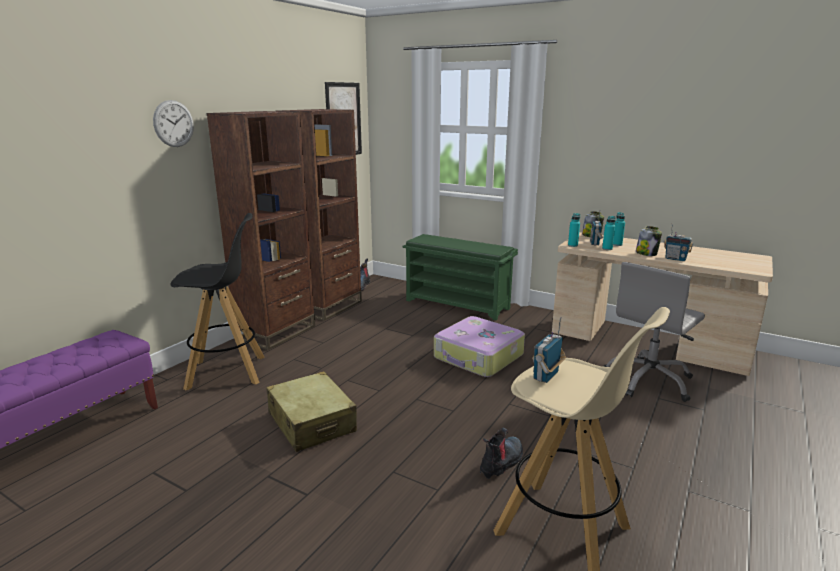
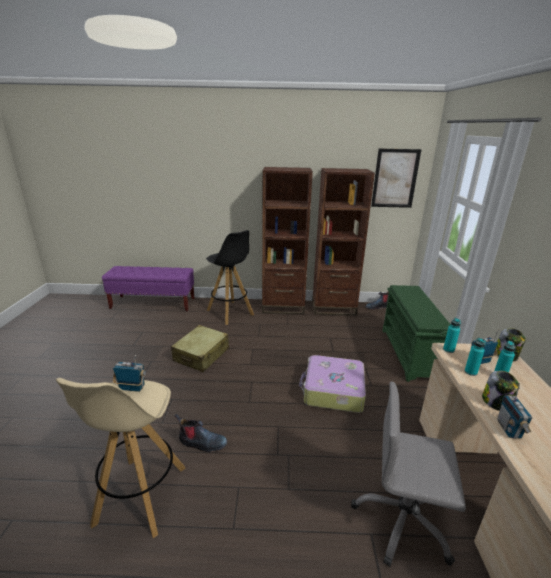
camera: 60 degrees right, 5 degrees up
(173, 123) = (243, 171): wall clock -> none

